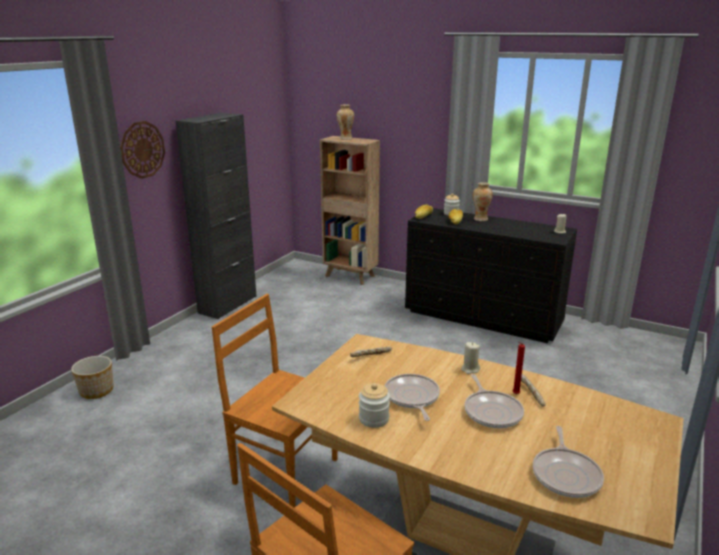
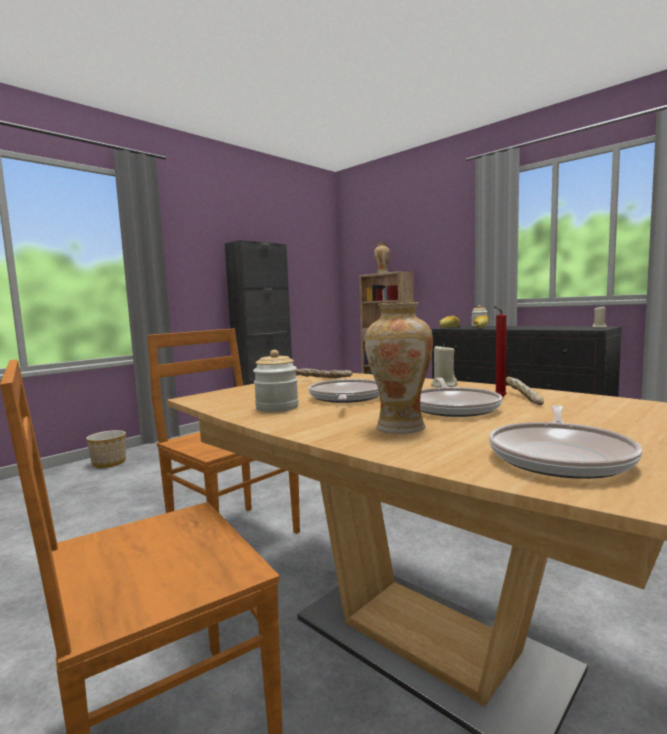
camera: 15 degrees right, 15 degrees down
(142, 149) = (190, 261): wall clock -> none
(480, 219) = (509, 326): vase -> vase (400, 428)

